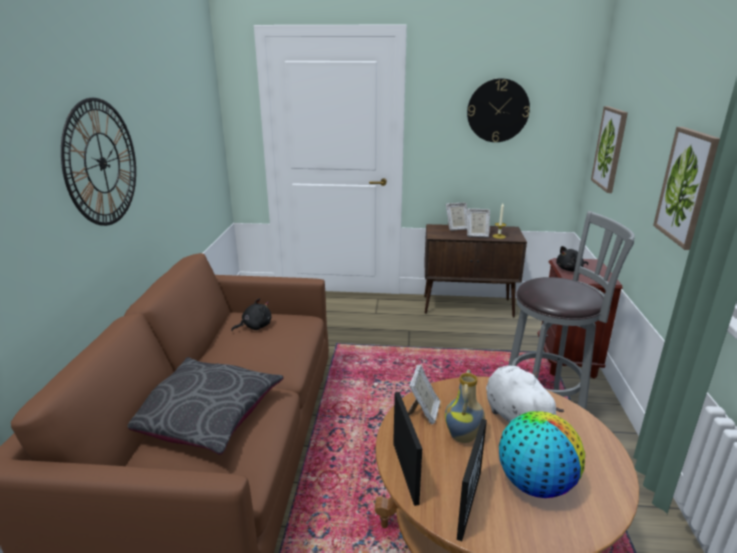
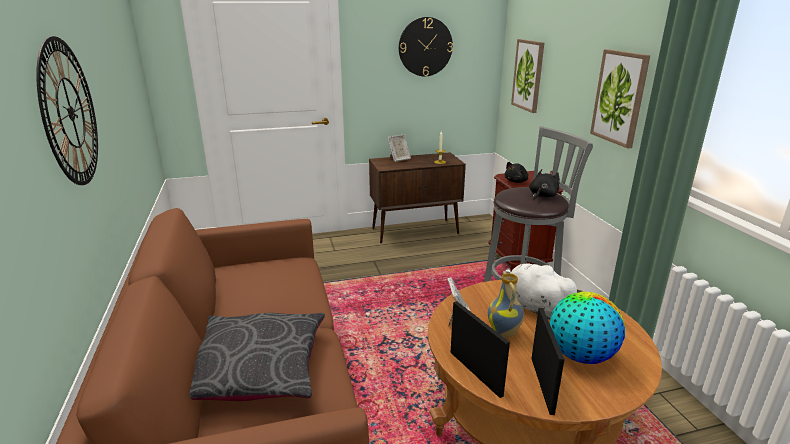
camera: 20 degrees left, 0 degrees up
(255, 326) = (254, 276): black plush toy -> black plush toy (542, 196)
(476, 235) = (420, 163): picture frame -> none

